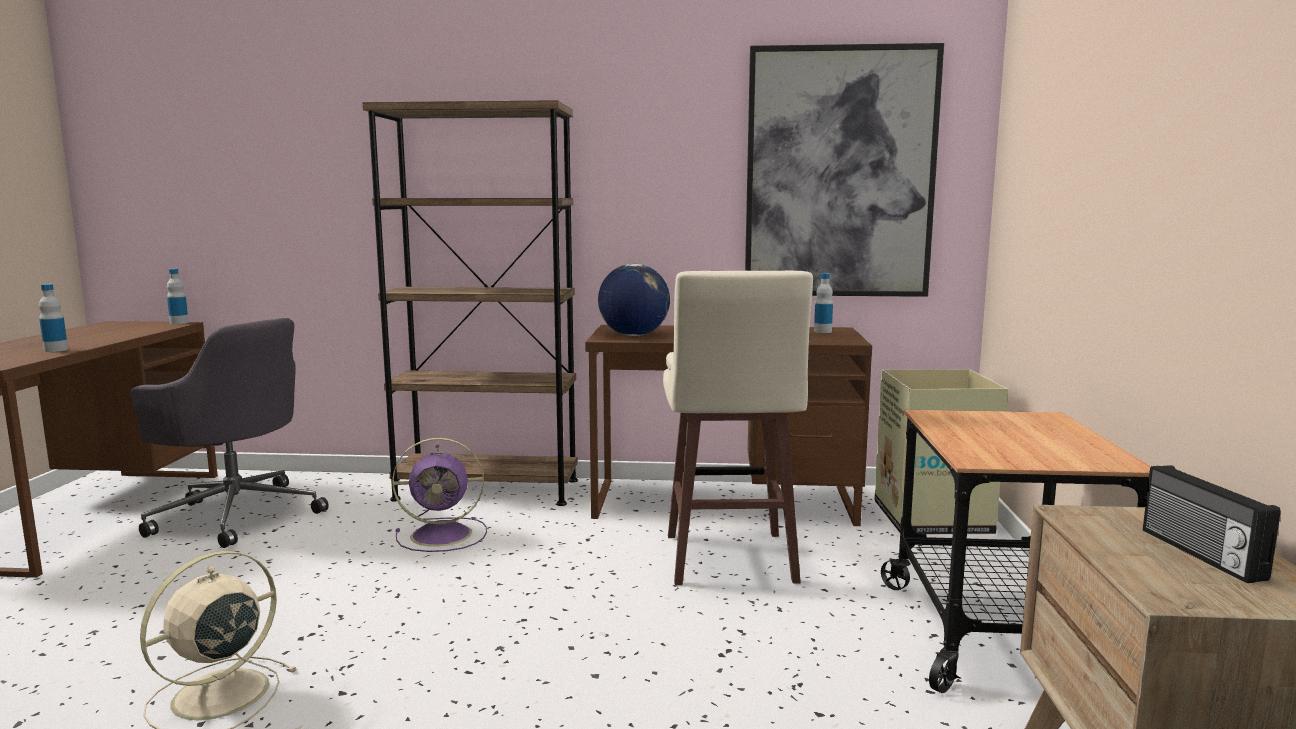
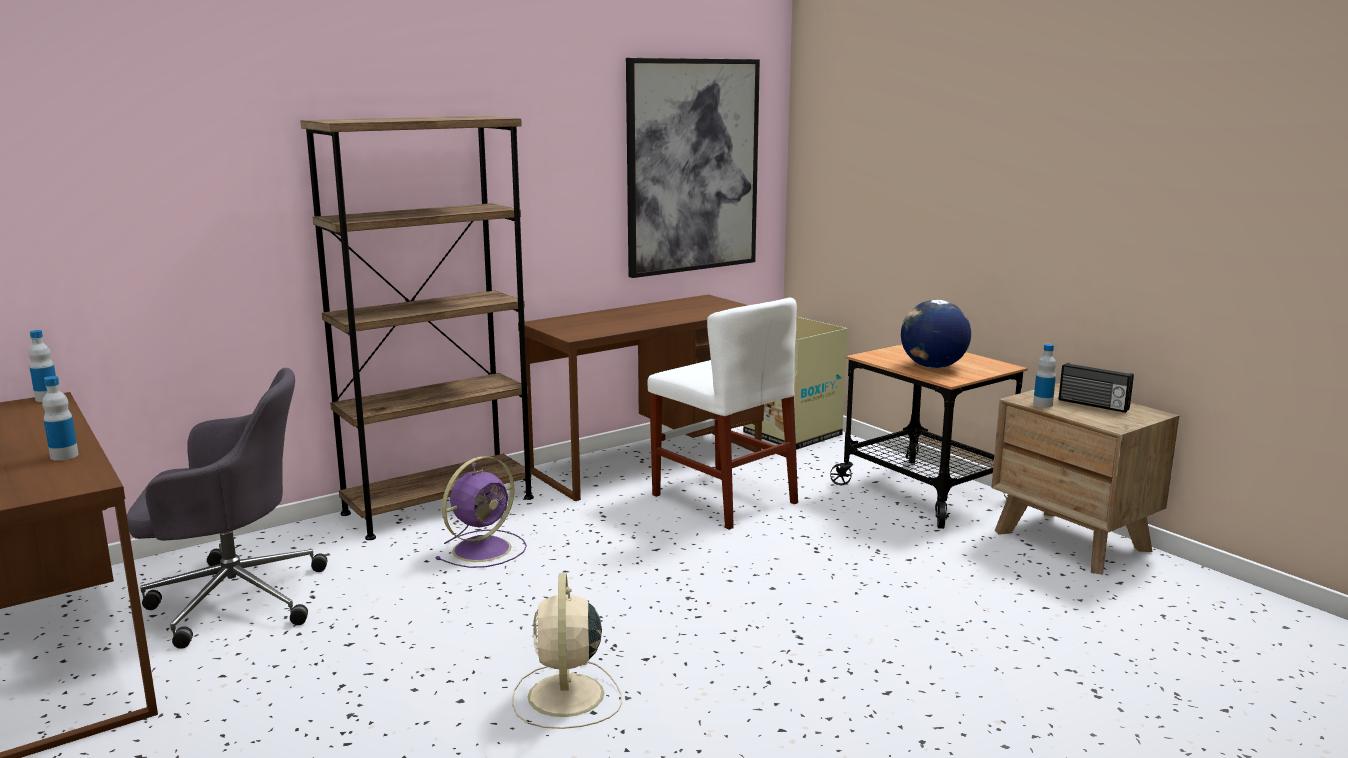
camera: 40 degrees left, 5 degrees up
(633, 335) = (584, 329): globe -> globe (932, 367)
(728, 560) = (723, 499): beige stool -> white chair
(822, 331) = (702, 302): bottle -> bottle (1042, 404)

